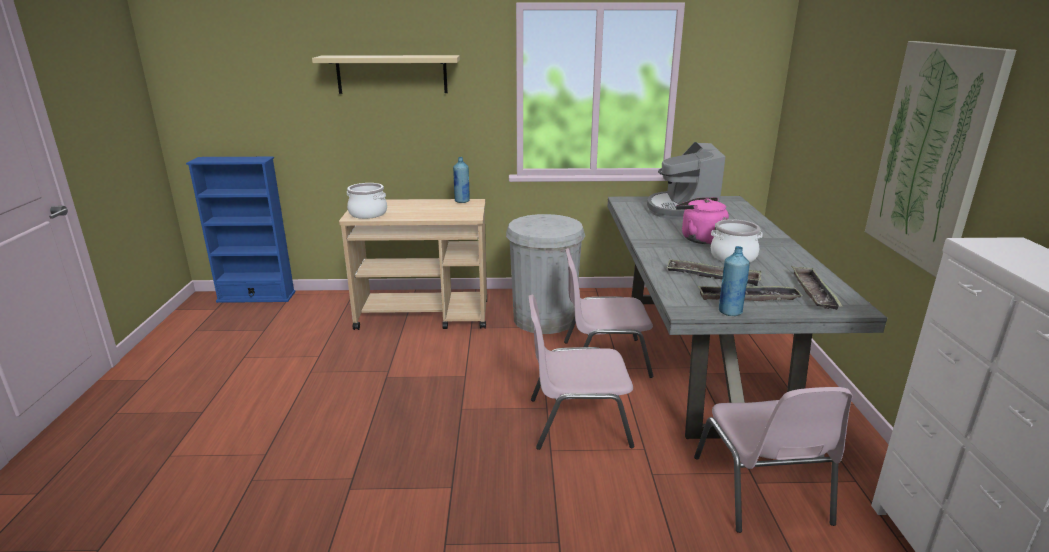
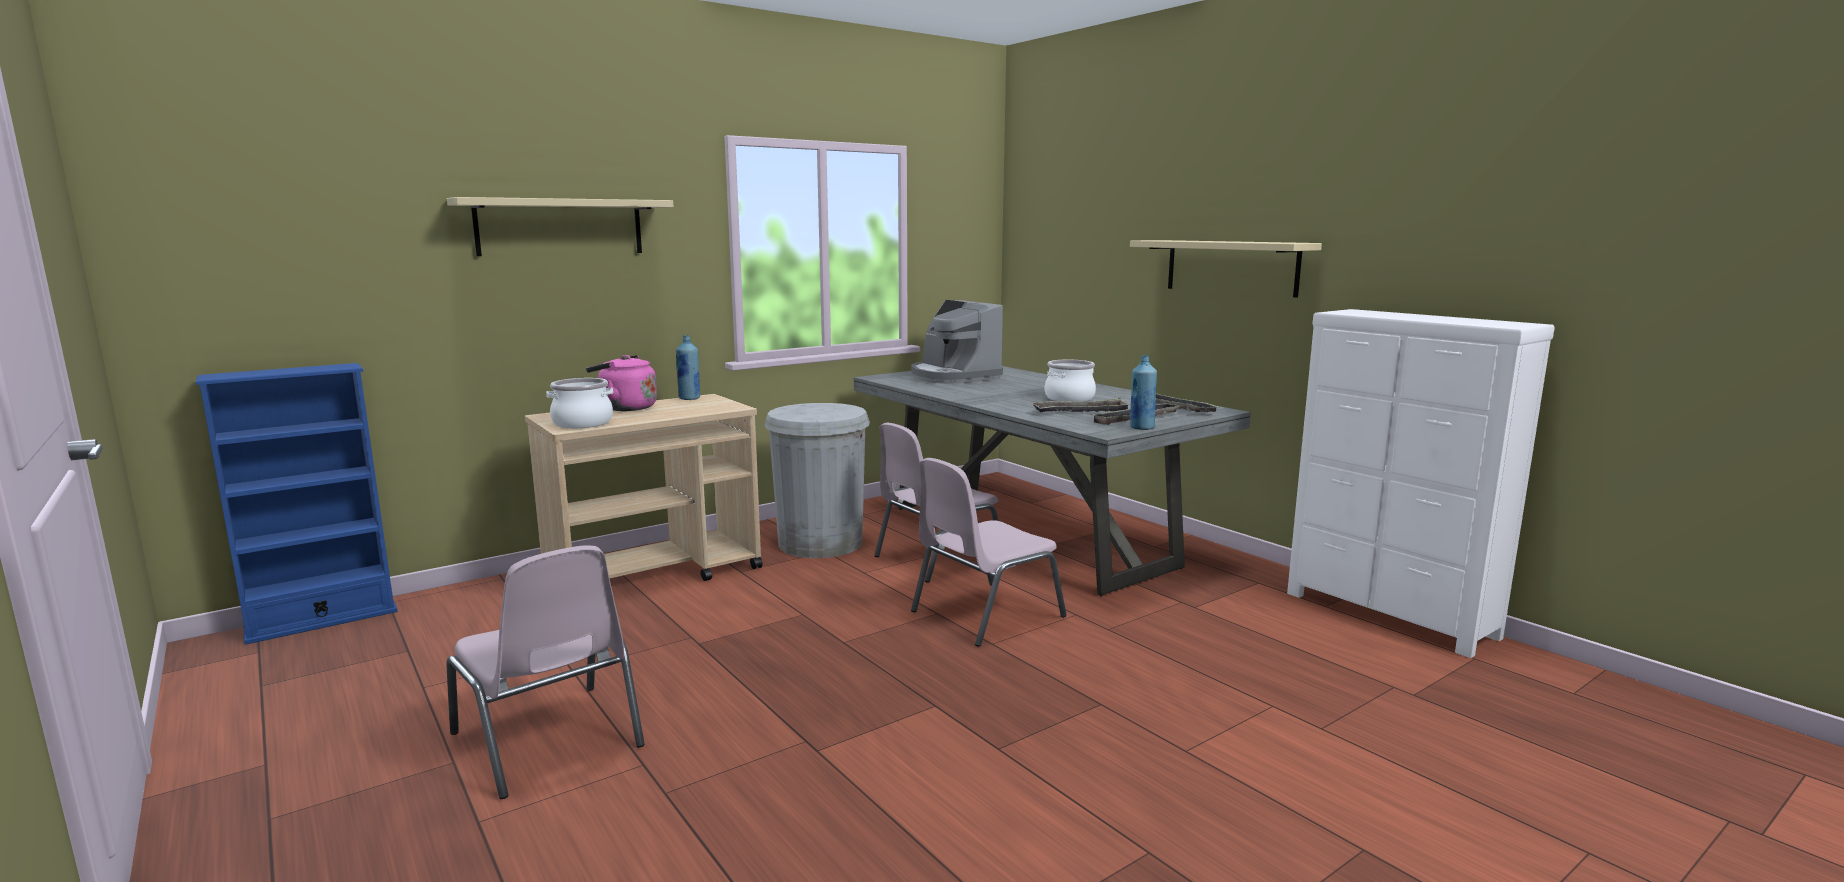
camera: 35 degrees left, 10 degrees down
(699, 238) = (1014, 392): pink kettle -> pink kettle (624, 408)
(762, 491) = (1206, 610): pink chair -> pink chair (549, 741)
(932, 156) = (1231, 267): picture -> beige shelf

